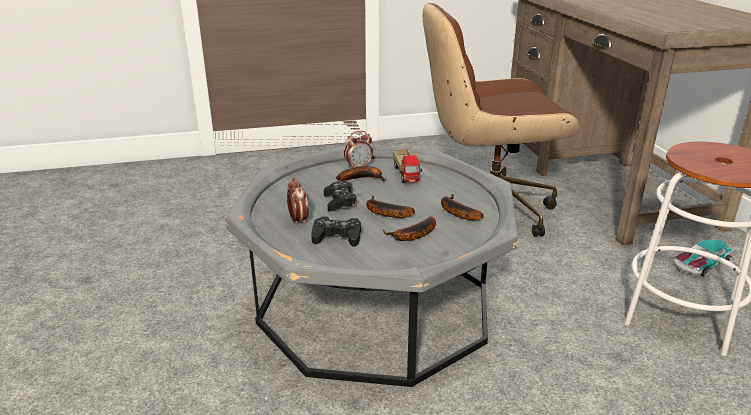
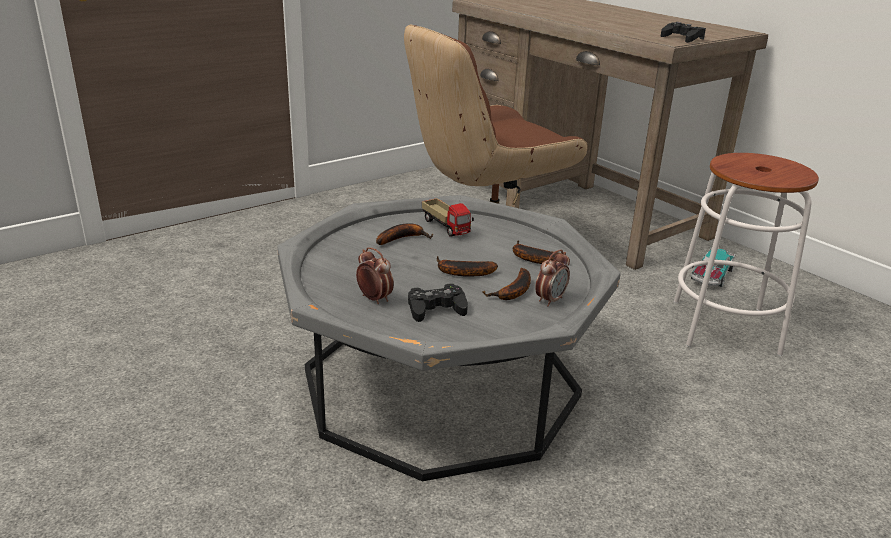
camera: 25 degrees left, 0 degrees up
(340, 202) = (402, 269): black game controller -> black game controller (682, 38)
(358, 167) = (385, 226): alarm clock -> alarm clock (550, 300)

